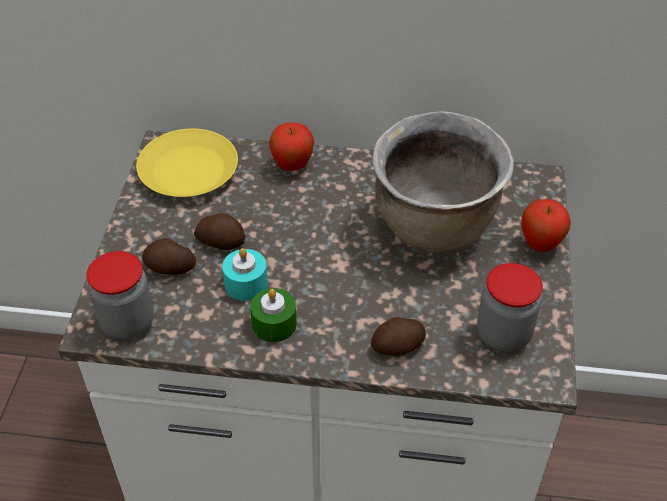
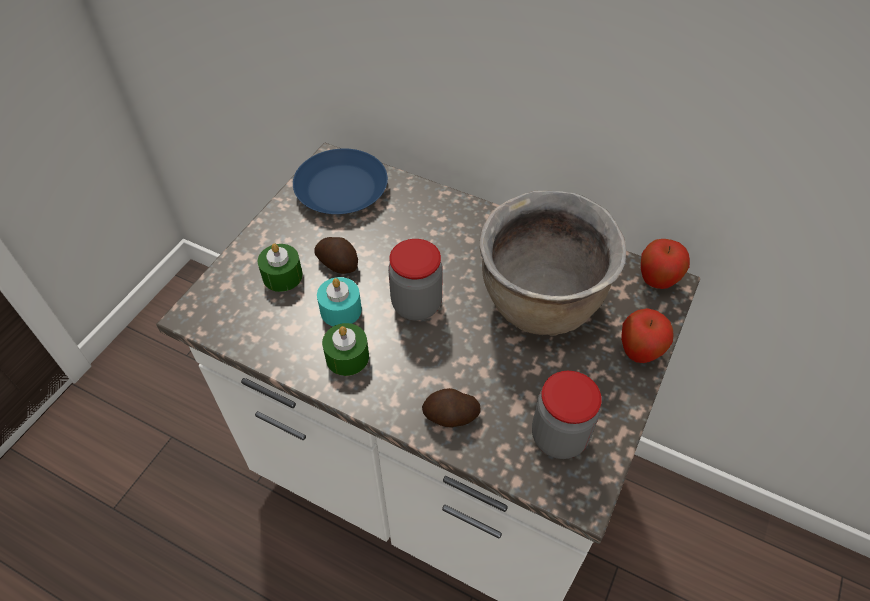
camera: 20 degrees right, 5 degrees up
(127, 323) = (223, 316): jar -> jar (416, 304)
(170, 268) = (282, 276): potato -> green candle
(187, 171) = (340, 189): yellow plate -> blue plate
(292, 166) = (434, 208): apple -> apple (656, 281)

